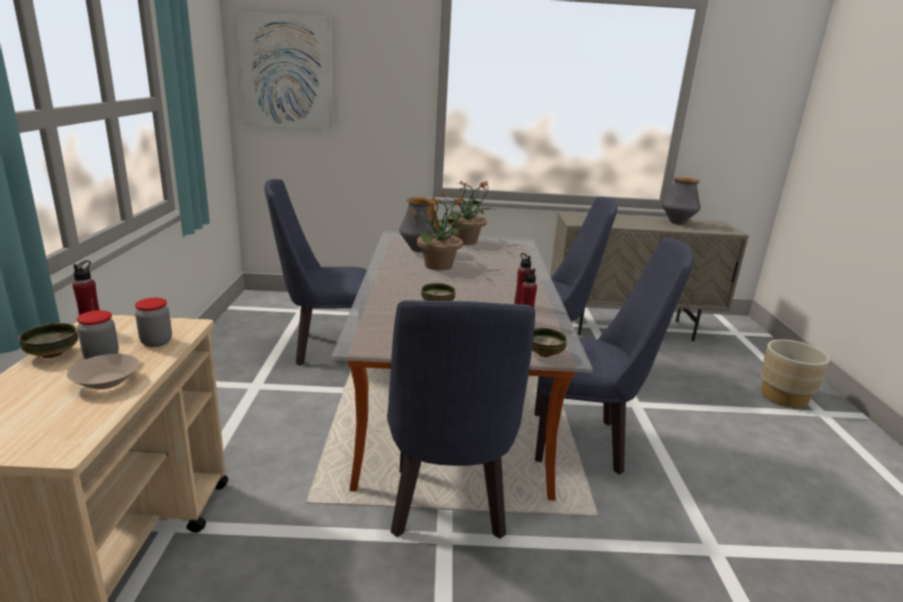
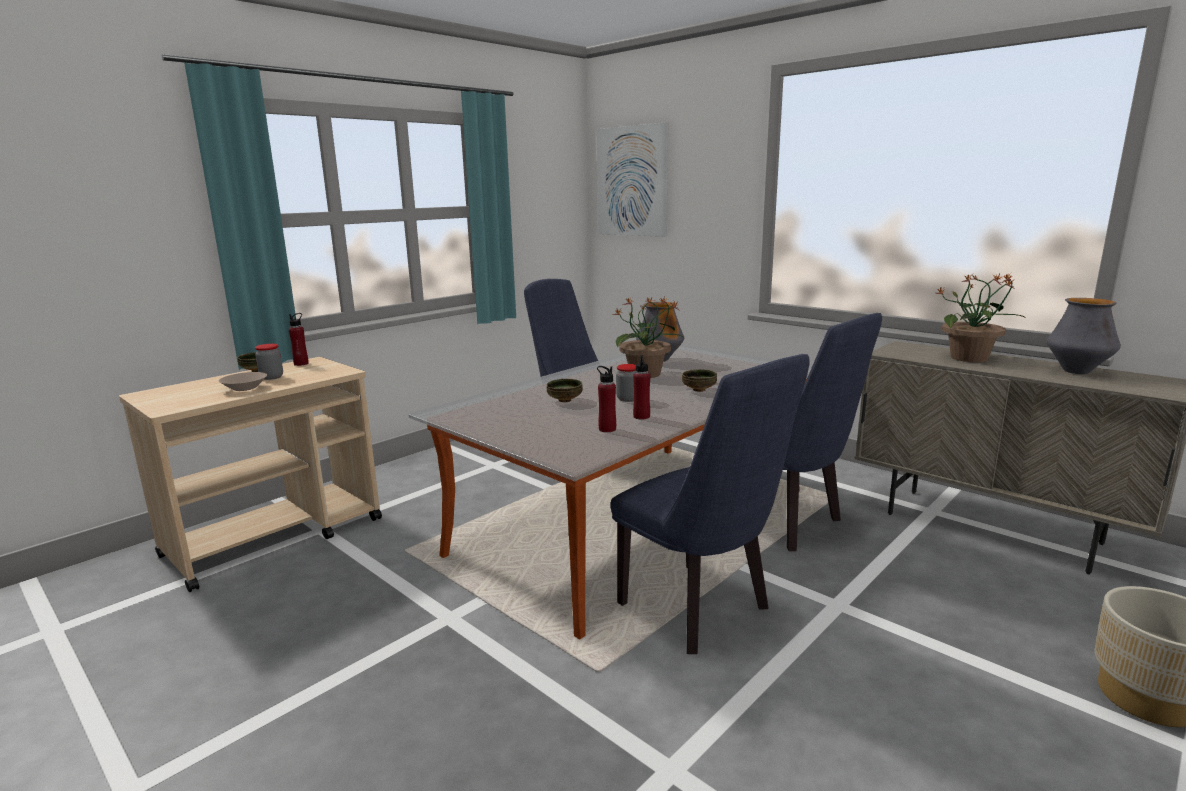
camera: 45 degrees right, 5 degrees down
(156, 342) = (310, 376): jar -> jar (628, 399)
(447, 510) = (483, 601): blue chair -> none
(466, 241) = (729, 359): potted plant -> potted plant (970, 358)
(545, 354) = (559, 454): bowl -> bowl (699, 390)

